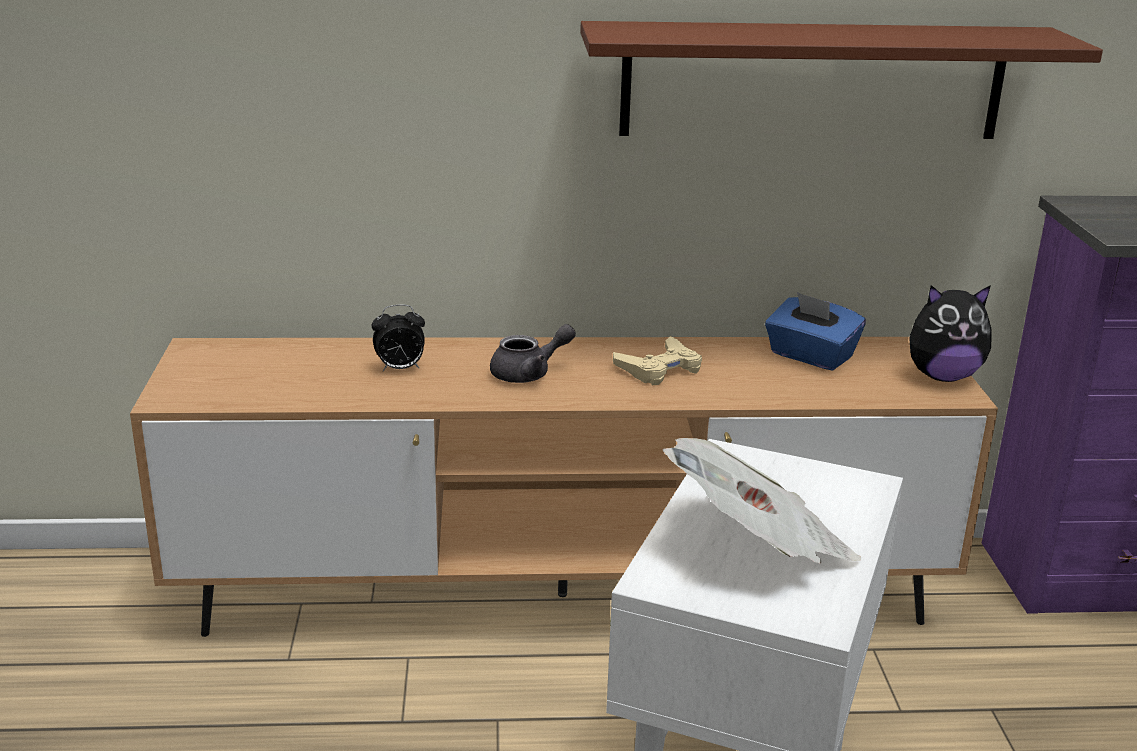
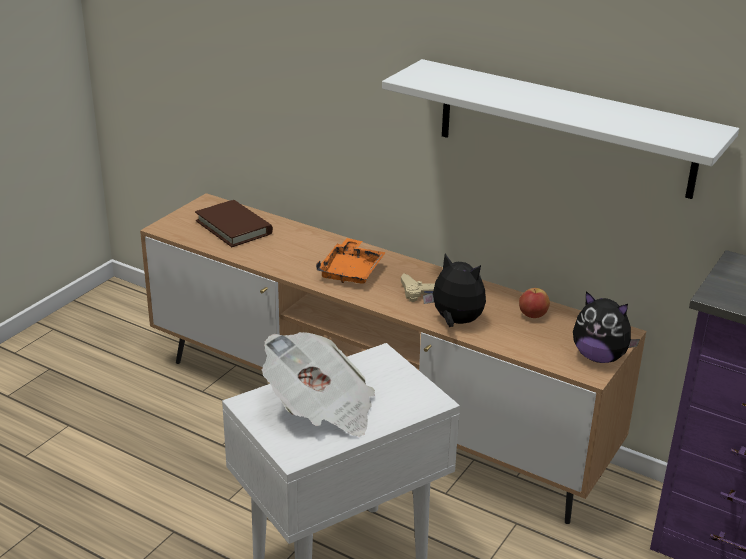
camera: 35 degrees right, 5 degrees up
(282, 368) = (234, 227): none -> brown book
(400, 369) = (289, 246): alarm clock -> none
(529, 374) = (351, 271): grey teapot -> orange tray
(741, 390) = (455, 322): none -> plush toy
(810, 356) = (532, 315): blue tissue box -> apple
(813, 81) = (565, 128): brown shelf -> white shelf

